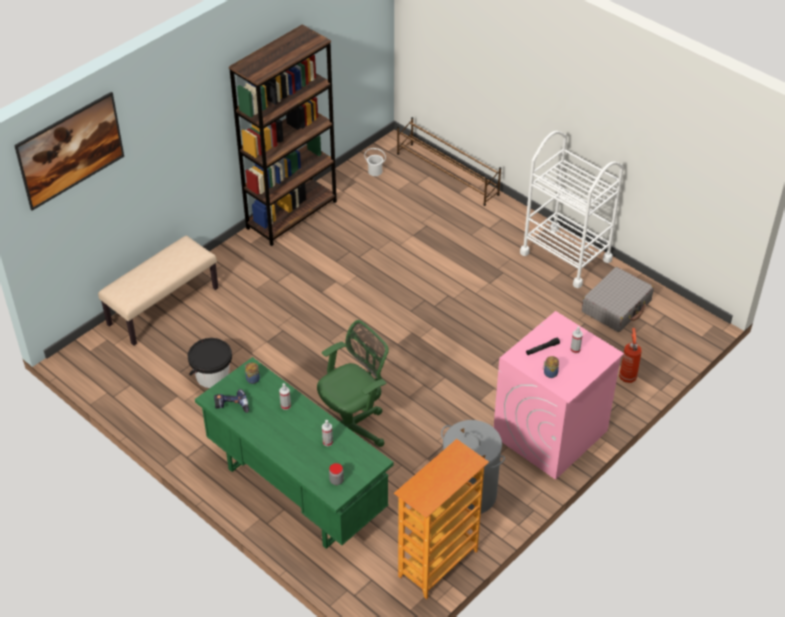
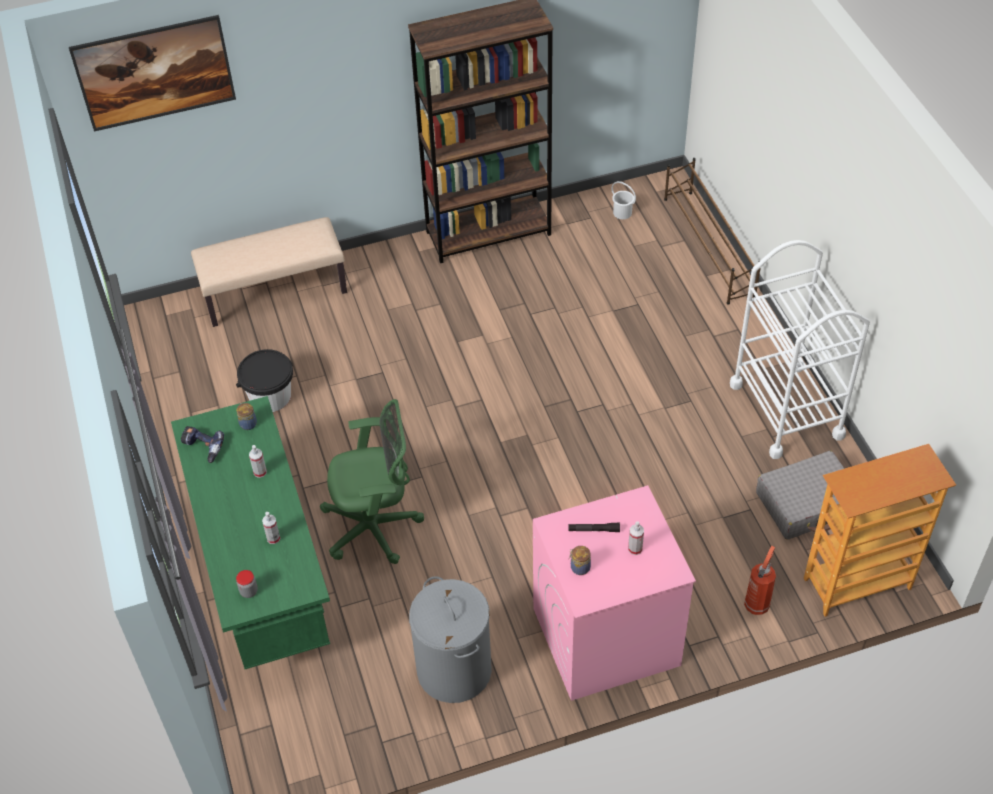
camera: 30 degrees right, 5 degrees up
(438, 564) = (358, 743): bookcase -> bookcase (857, 585)

